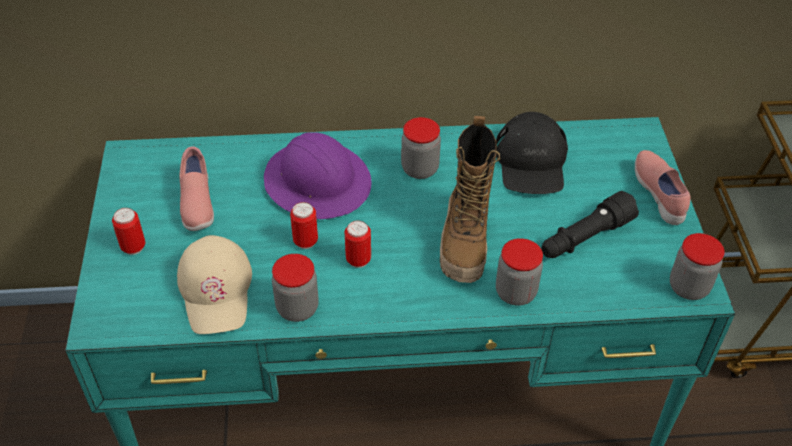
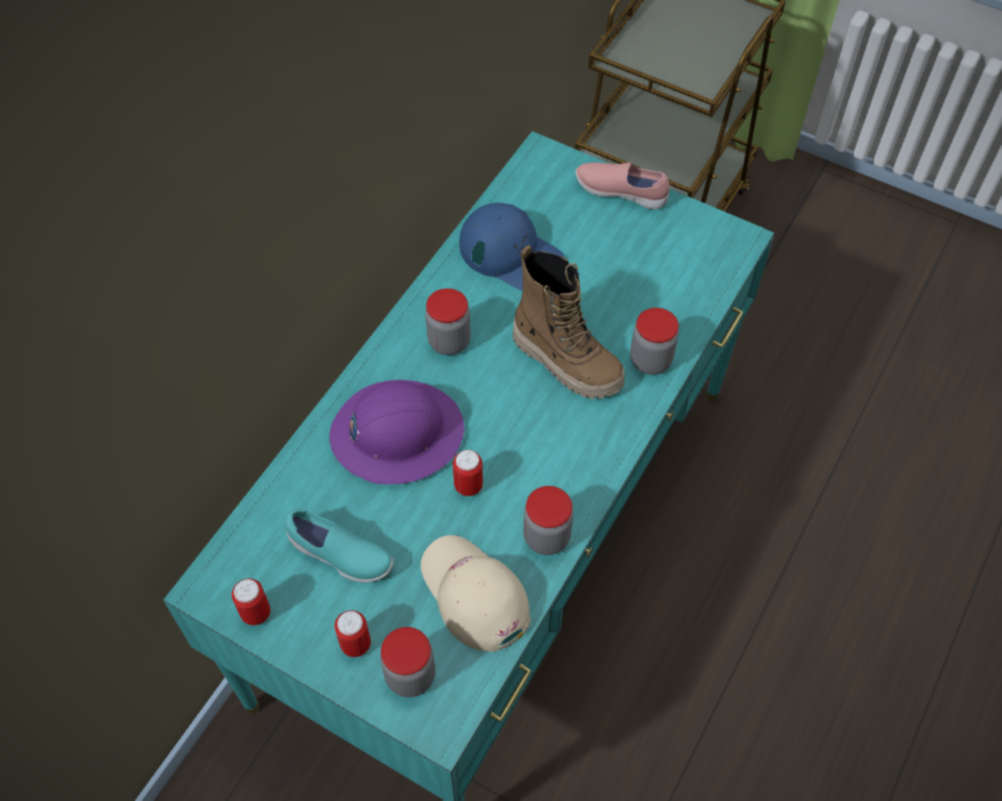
camera: 55 degrees left, 10 degrees up
(196, 204) = (340, 556): pink shoe -> turquoise shoe
(216, 290) = (473, 594): beige cap -> beige cap turned 150 degrees counterclockwise
(358, 260) = (525, 456): can -> can (256, 613)
(531, 162) = (511, 253): black cap -> blue cap
(585, 238) = (628, 274): black flashlight -> none
(688, 287) = (729, 242): jar -> jar (410, 676)

